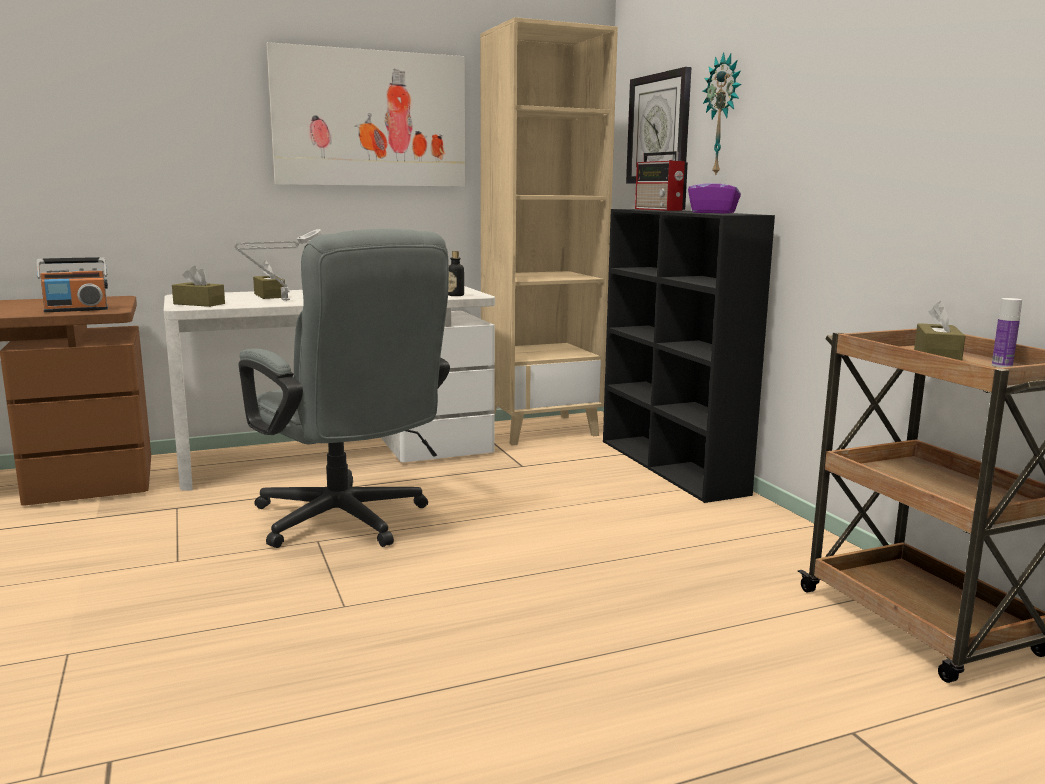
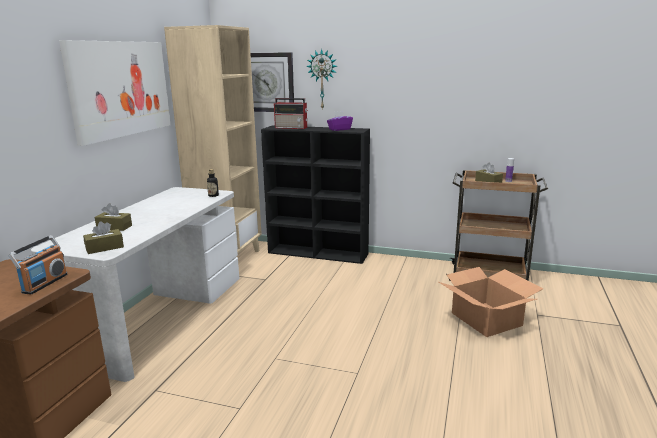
camera: 50 degrees left, 5 degrees up
(282, 301) = (144, 228): grey table lamp -> none
(348, 523) = (265, 343): grey office chair -> none
(712, 671) = (486, 319): none -> cardboard box

